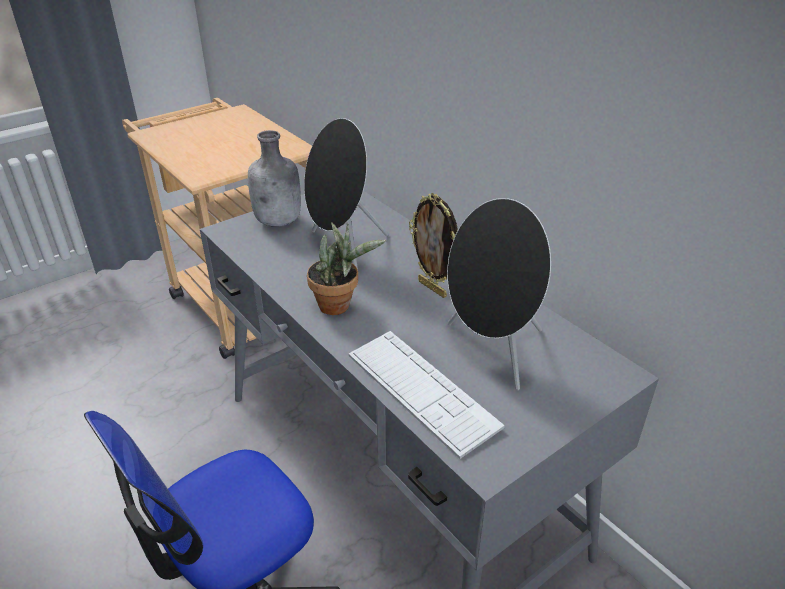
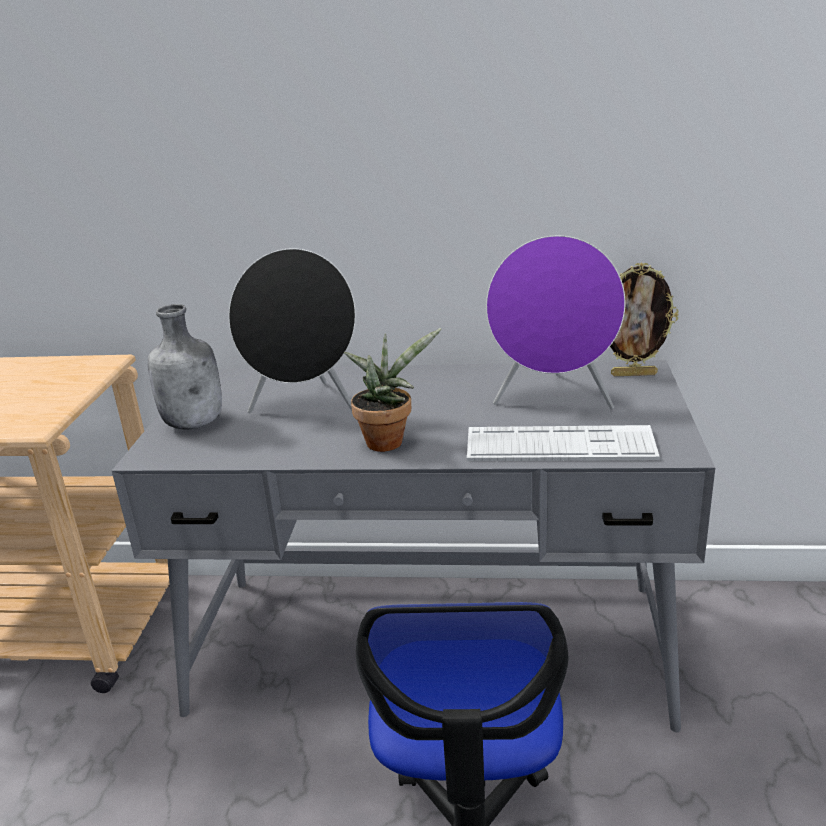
camera: 45 degrees left, 10 degrees down
(433, 288) = (437, 393): picture frame -> picture frame (634, 374)
(491, 351) = (554, 401): black speaker -> purple speaker

